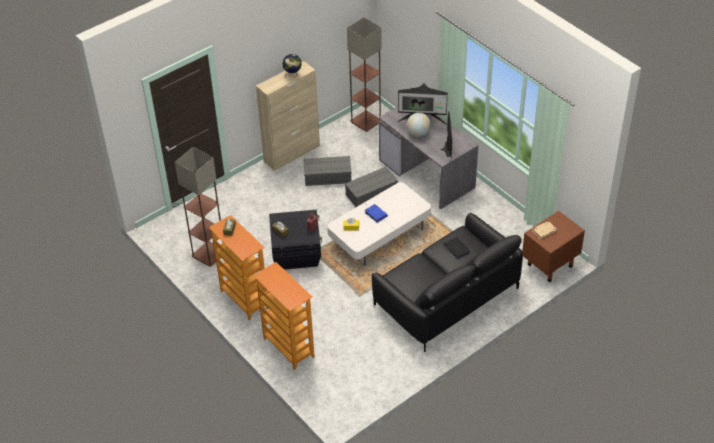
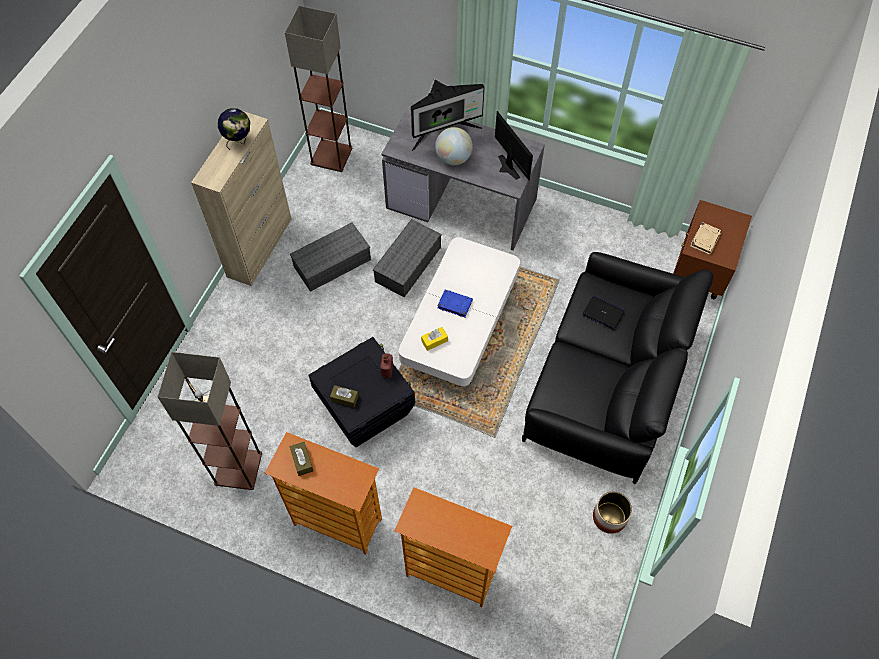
camera: 30 degrees left, 15 degrees up
(397, 361) = (609, 517): none -> planter

